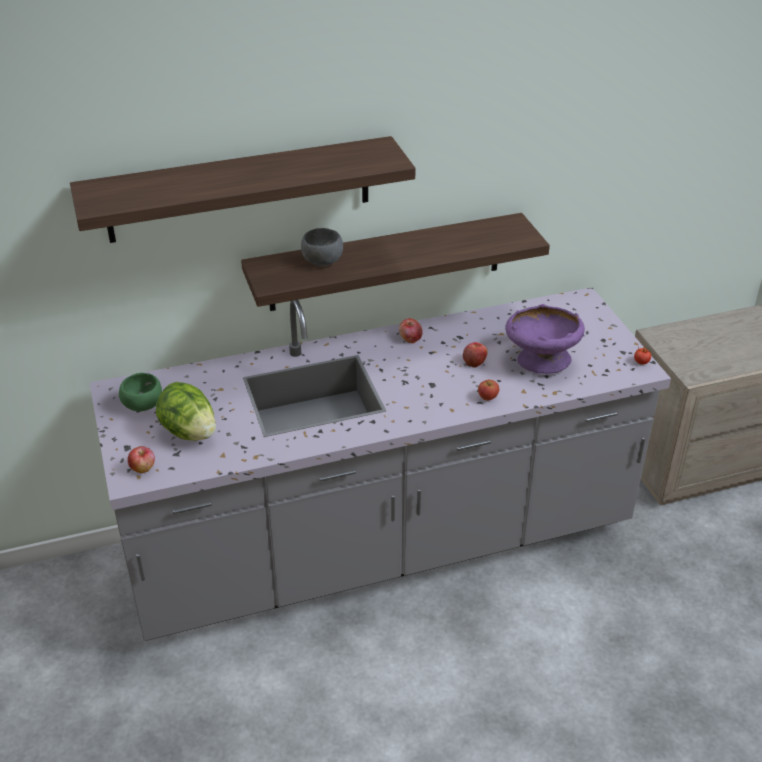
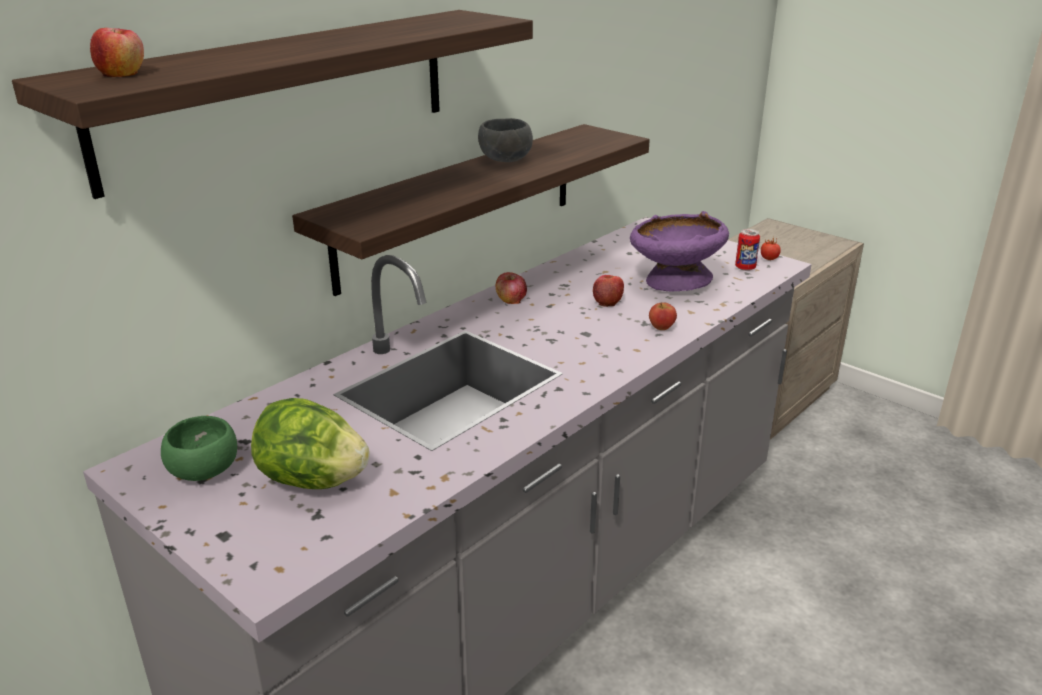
camera: 30 degrees left, 10 degrees down
(143, 468) = (277, 554): apple -> apple (122, 74)
(321, 260) = (407, 194): grey bowl -> grey bowl (504, 159)
(611, 365) = (745, 268): none -> can

